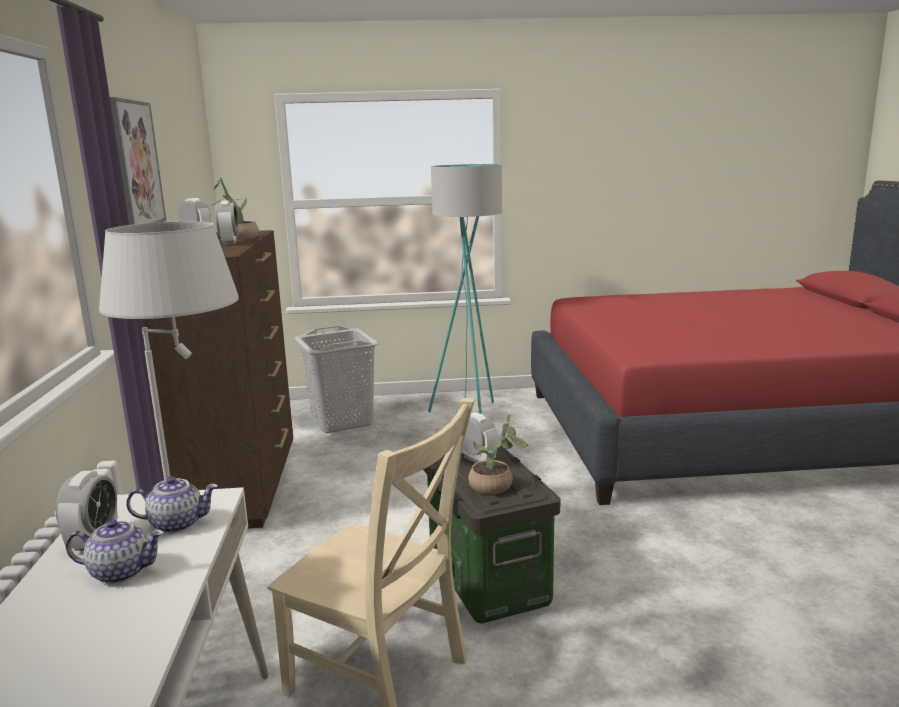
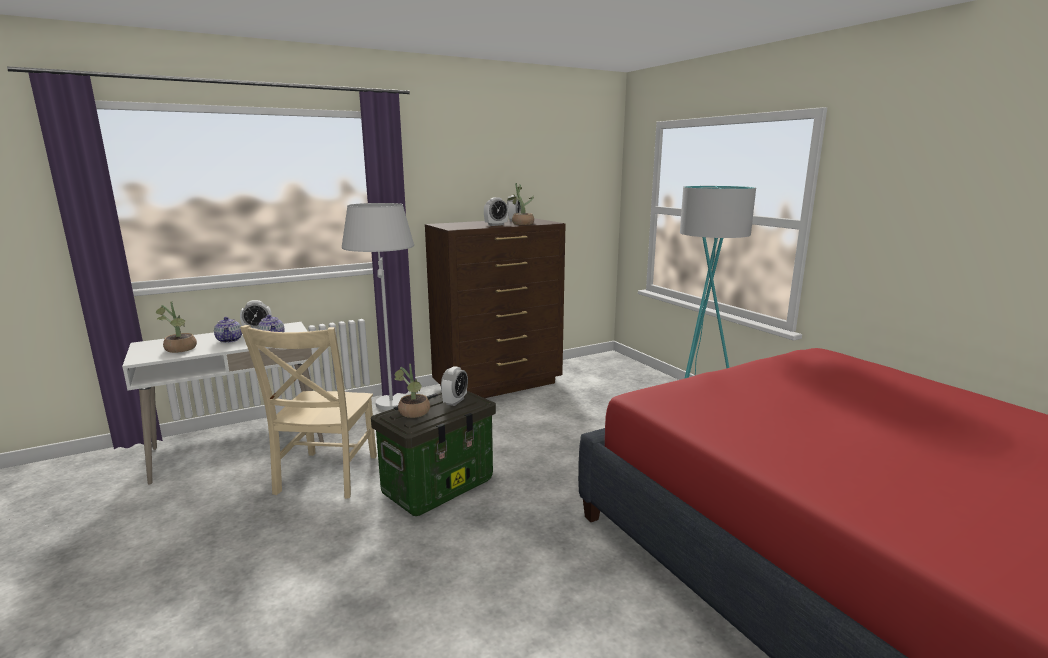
camera: 65 degrees right, 0 degrees up
(110, 637) = (180, 350): none -> potted plant
(134, 164) = (465, 171): picture -> none
(342, 421) = (623, 384): grey laundry basket -> none

